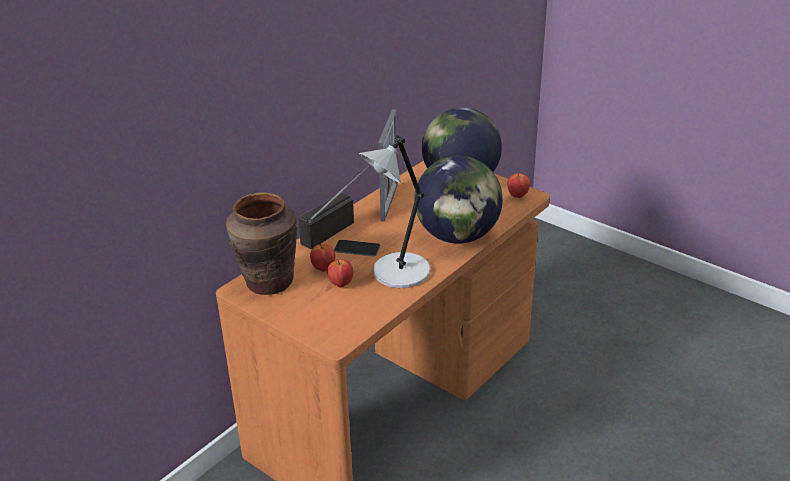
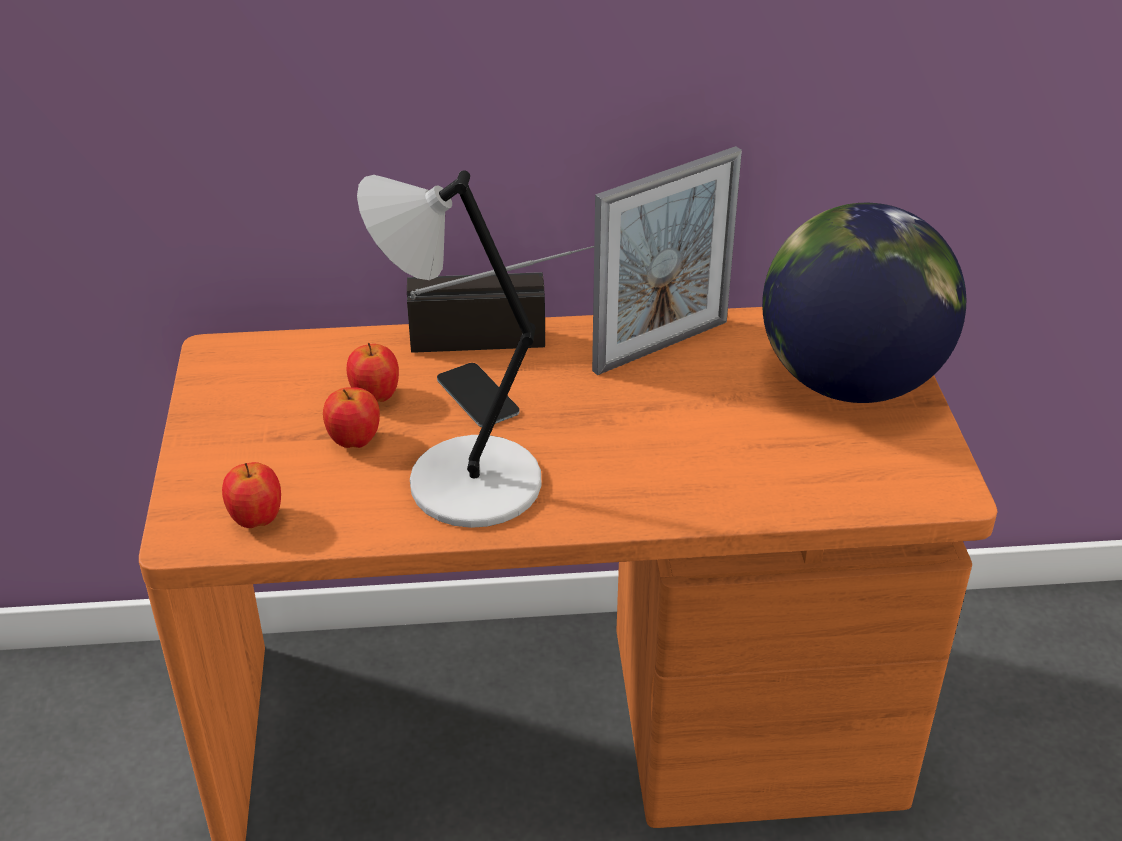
camera: 45 degrees right, 5 degrees up
(268, 282) = (271, 368): brown vase -> none
(457, 236) = (673, 483): globe -> none
(518, 196) = (921, 476): apple -> apple (256, 520)

